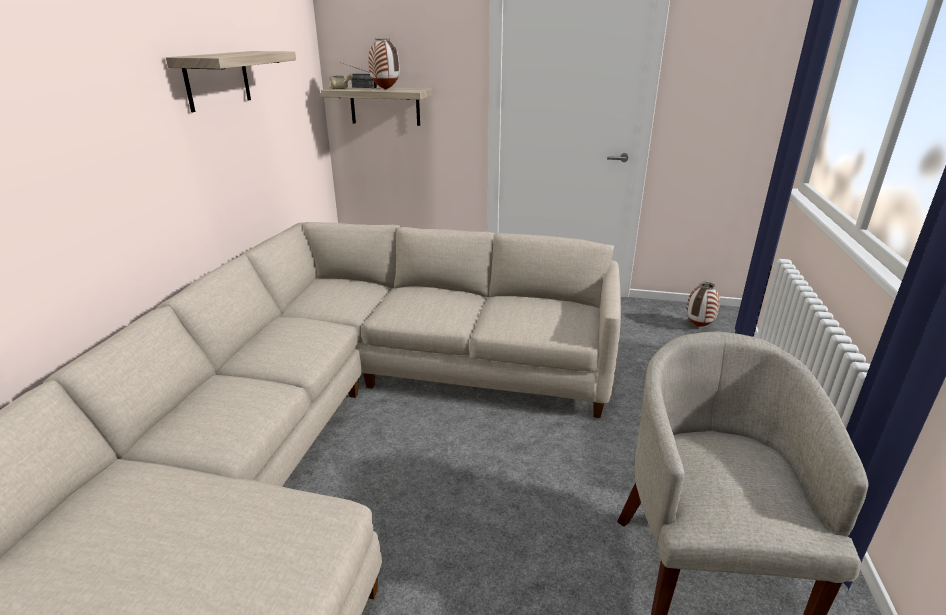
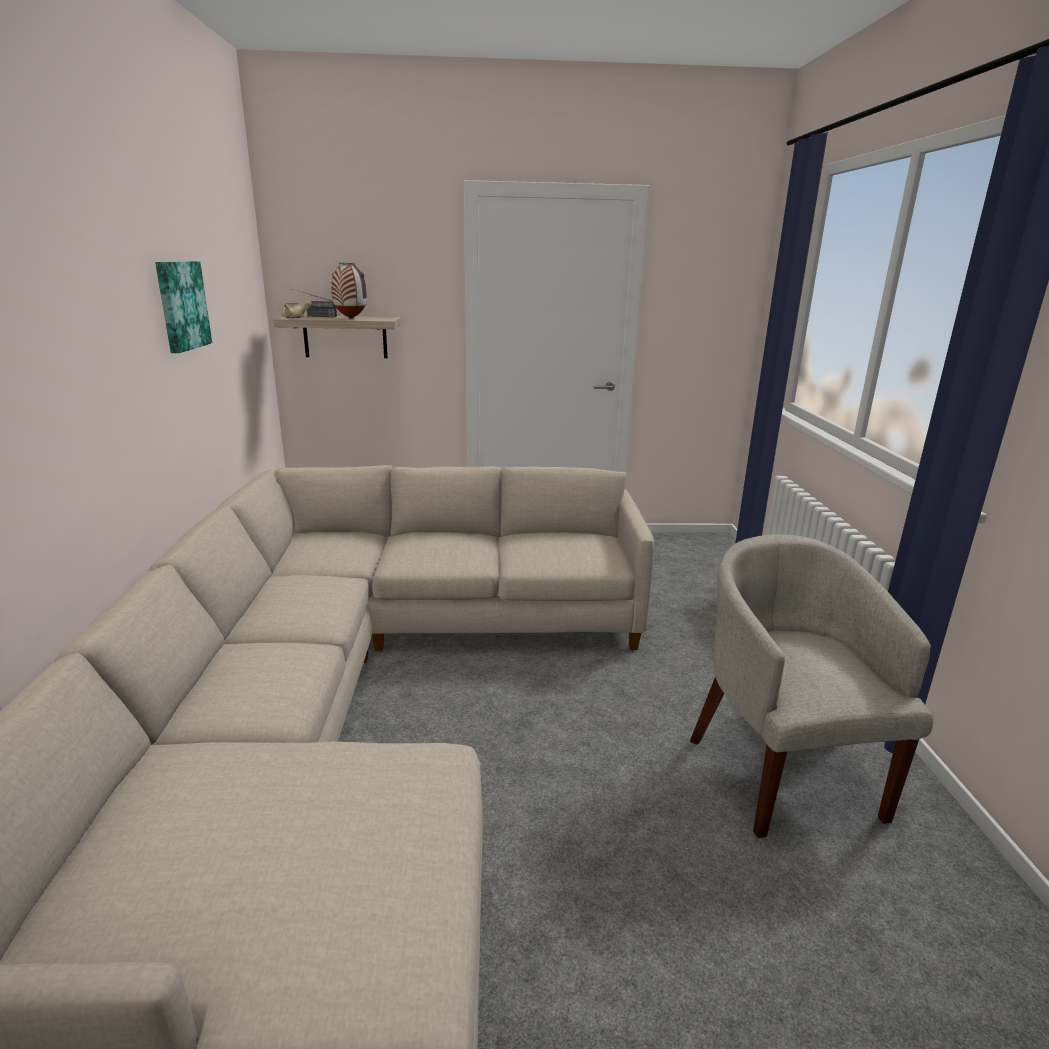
camera: 15 degrees left, 5 degrees down
(217, 80) = (181, 305): shelf -> picture
(698, 326) = (698, 553): vase -> none

